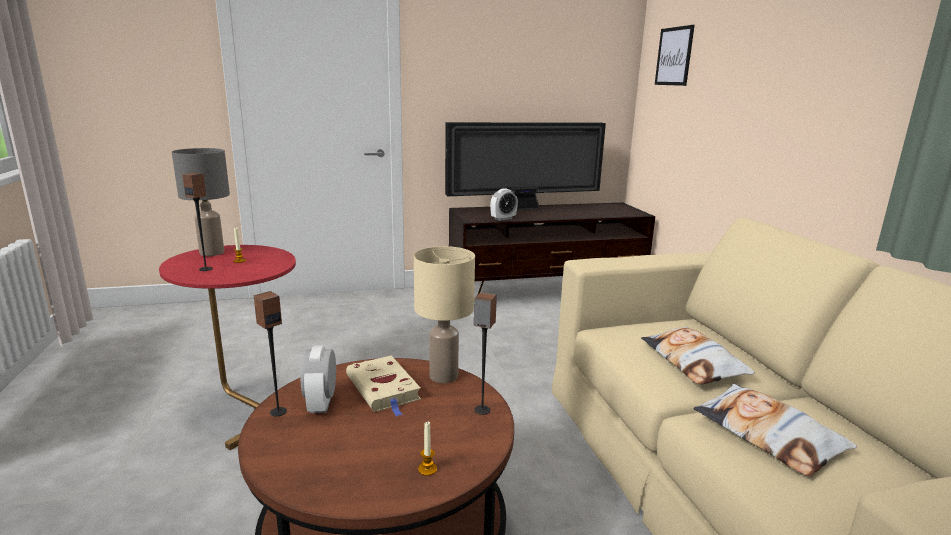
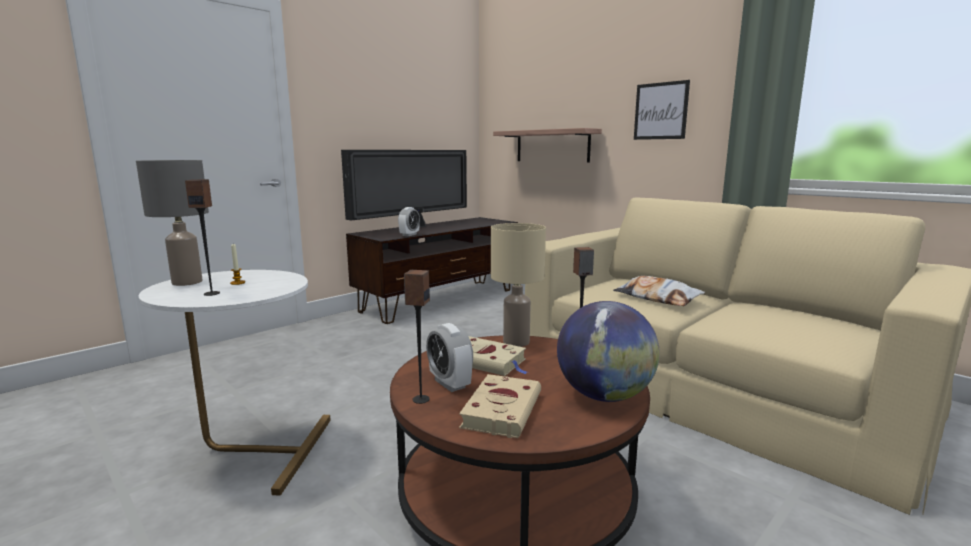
camera: 30 degrees left, 5 degrees down
(248, 403) = (251, 451): red side table -> white side table
(321, 447) = (502, 409): none -> beige book
(427, 469) = (604, 396): candle -> globe
(674, 56) = (516, 94): picture -> picture (660, 111)
(701, 127) = (552, 146): none -> shelf
(768, 435) = (750, 322): pillow -> none

